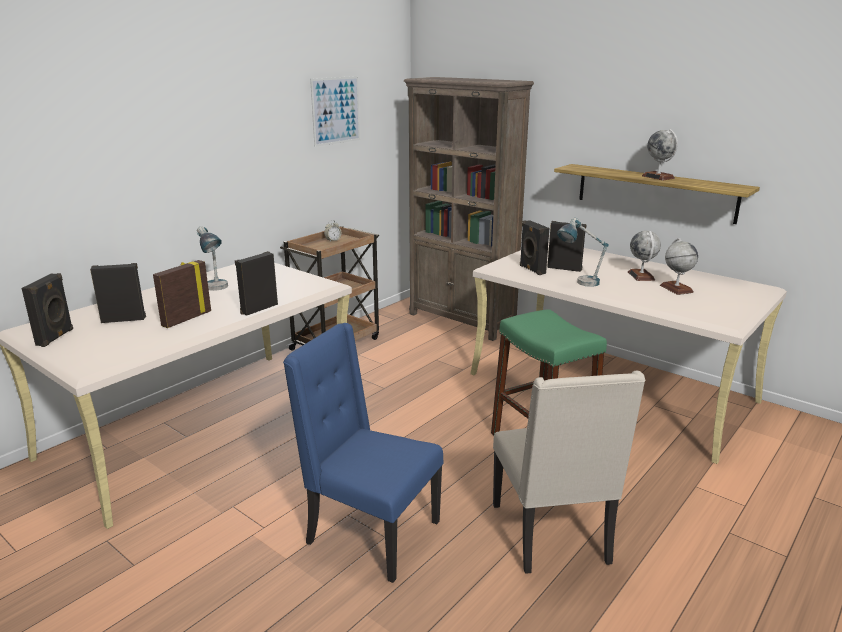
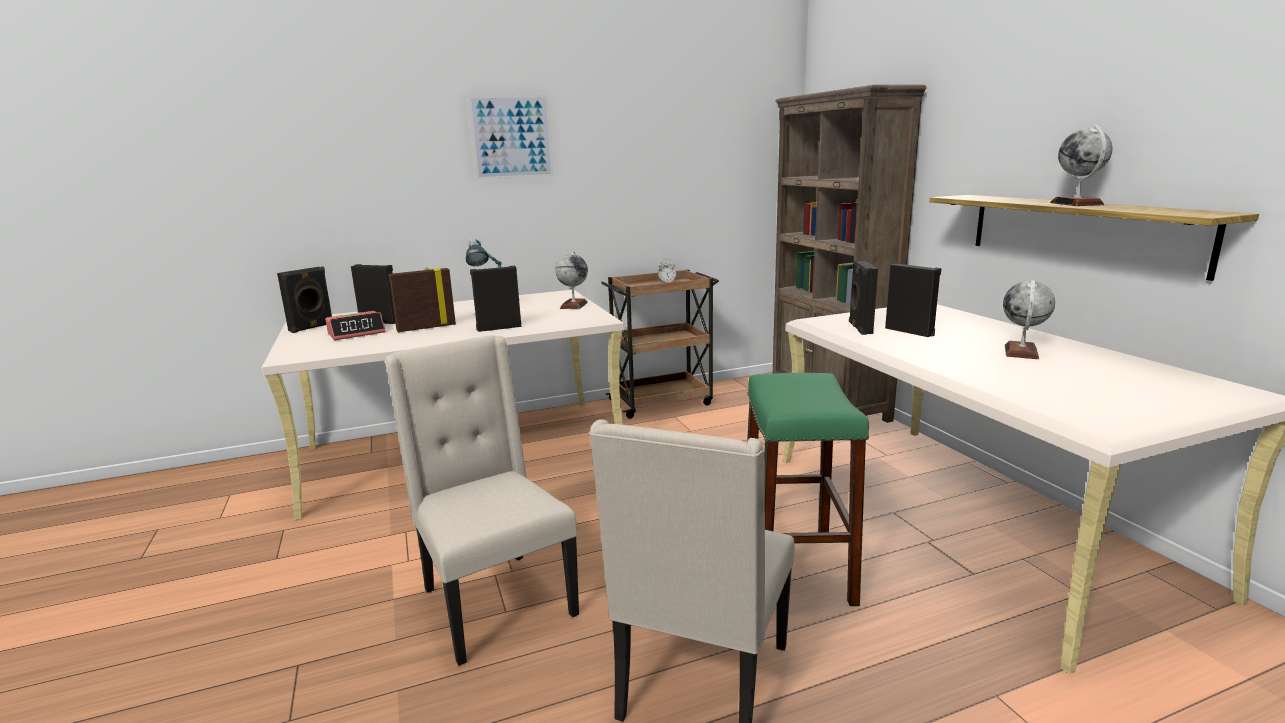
camera: 30 degrees right, 5 degrees down
(121, 335) = (357, 333): none -> alarm clock
(336, 110) = (690, 136): picture -> picture (512, 137)
(370, 533) = (494, 602): blue chair -> beige chair
(579, 283) = (906, 349): table lamp -> none
(676, 289) = (1062, 373): globe -> globe (573, 305)

